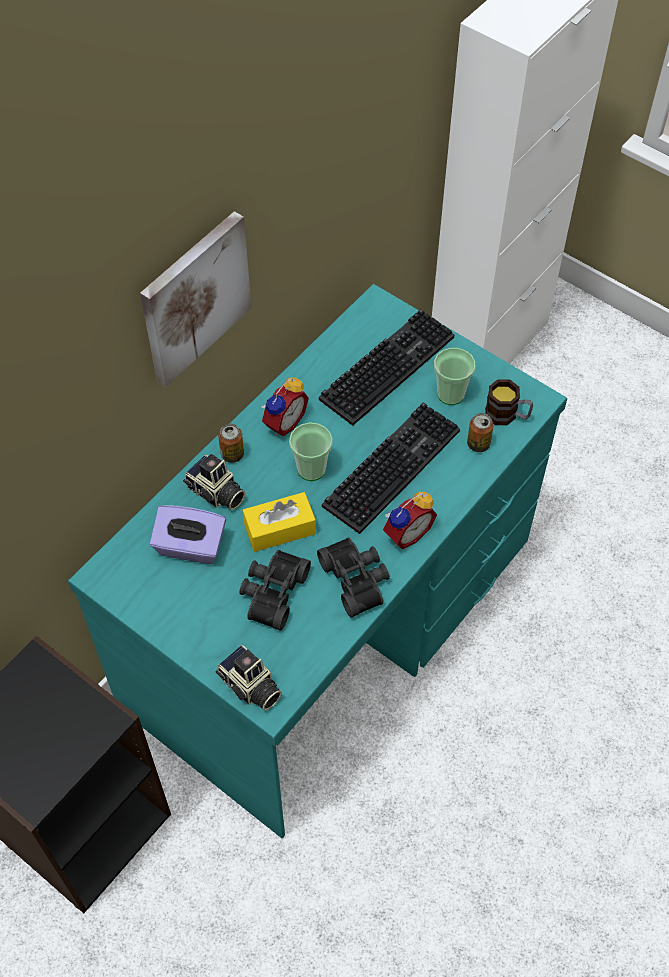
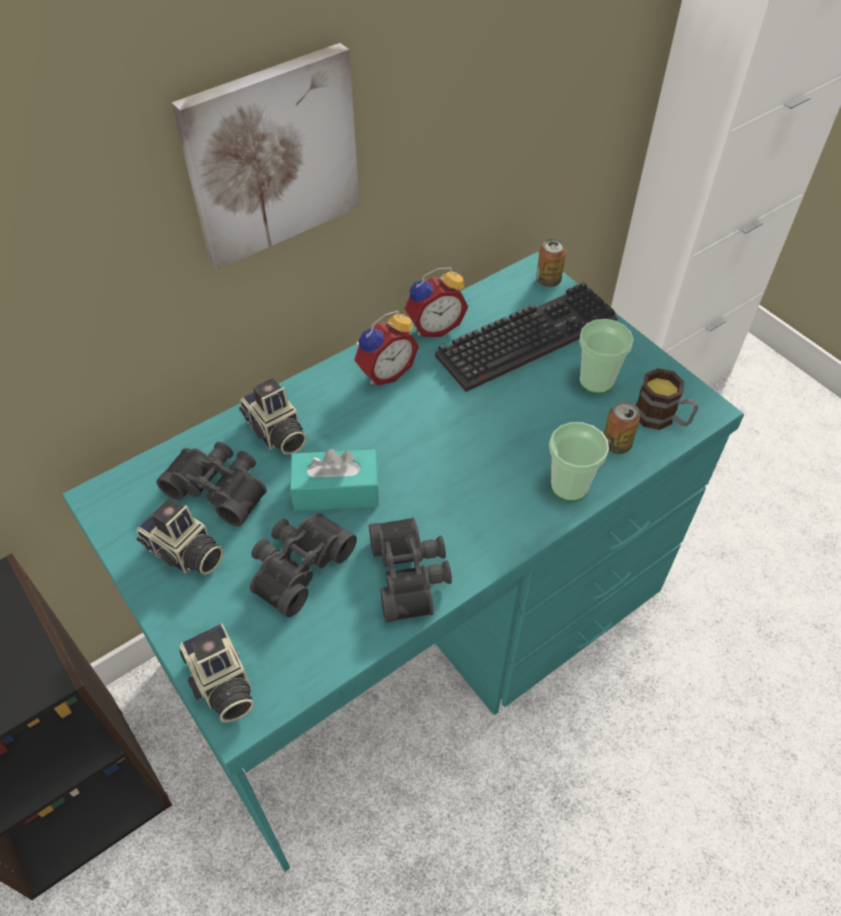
camera: 15 degrees right, 5 degrees down
(184, 603) = (185, 553): none -> camera
(190, 547) = (220, 487): purple tissue box -> black binoculars
(232, 454) = (312, 394): can -> can (548, 281)
(279, 529) = (336, 490): yellow tissue box -> turquoise tissue box
(311, 469) = (399, 430): cup -> cup (569, 486)
(391, 465) = (499, 445): keyboard -> none
(406, 533) = (493, 531): alarm clock -> alarm clock (434, 326)

